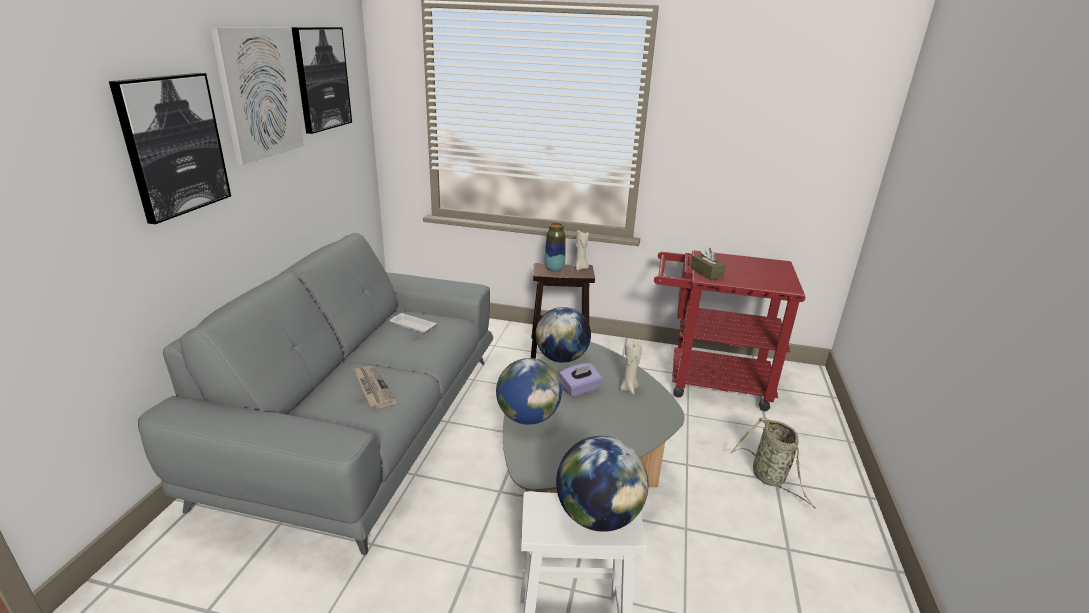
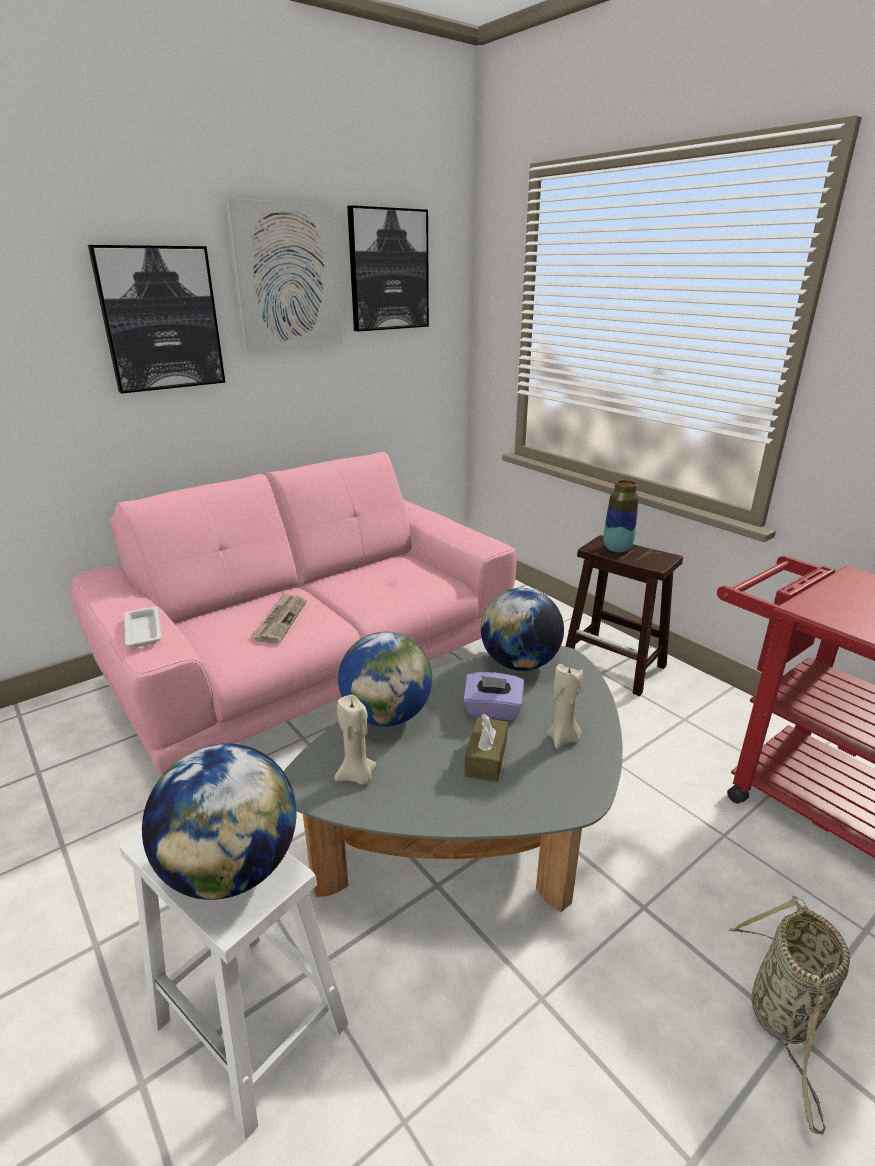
camera: 40 degrees right, 0 degrees up
(363, 423) = (315, 666): grey sofa -> pink sofa
(412, 325) = (397, 571): white tray -> white tray (143, 630)
(580, 268) = (657, 556): beige candle -> beige candle (357, 776)
(706, 272) = (819, 602): brown tissue box -> brown tissue box (486, 758)

